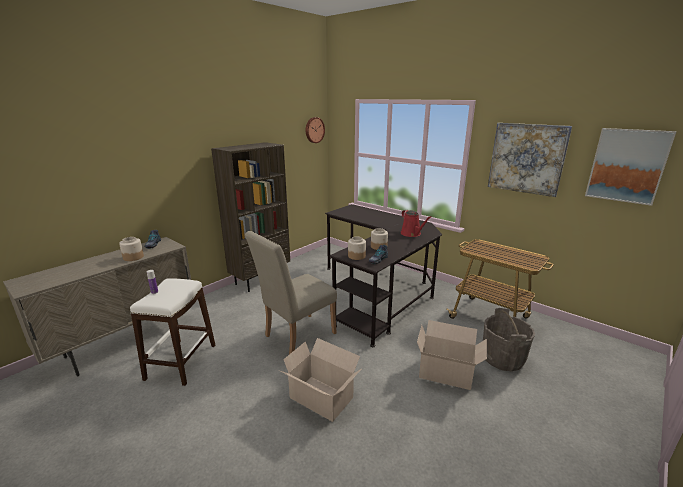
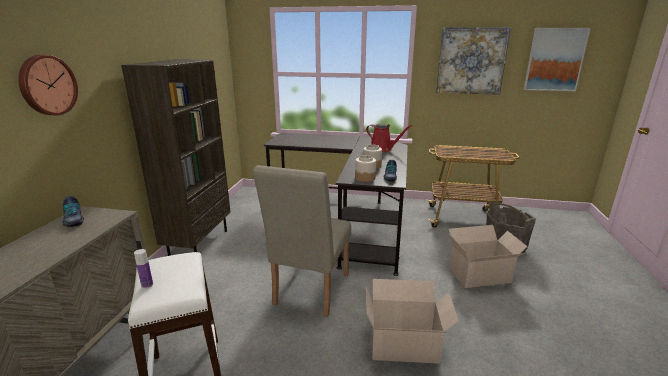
camera: 30 degrees left, 0 degrees up
(133, 257) = (64, 244): jar -> none
(314, 130) = (219, 46): wall clock -> wall clock (47, 85)

